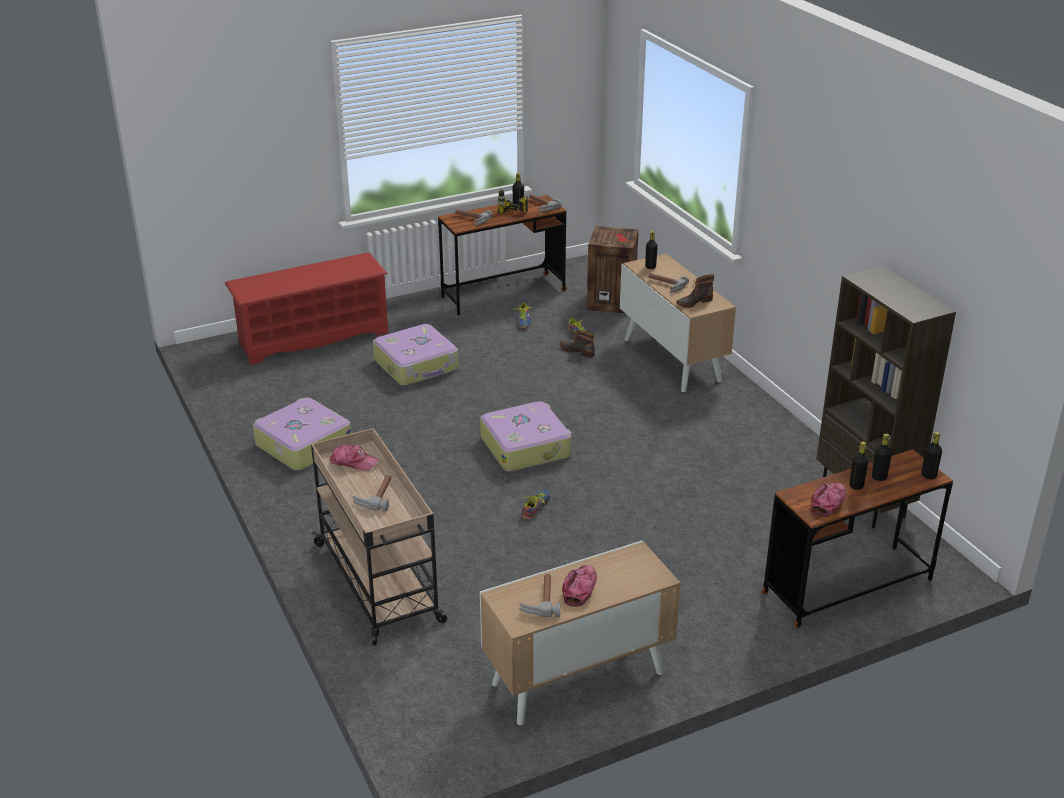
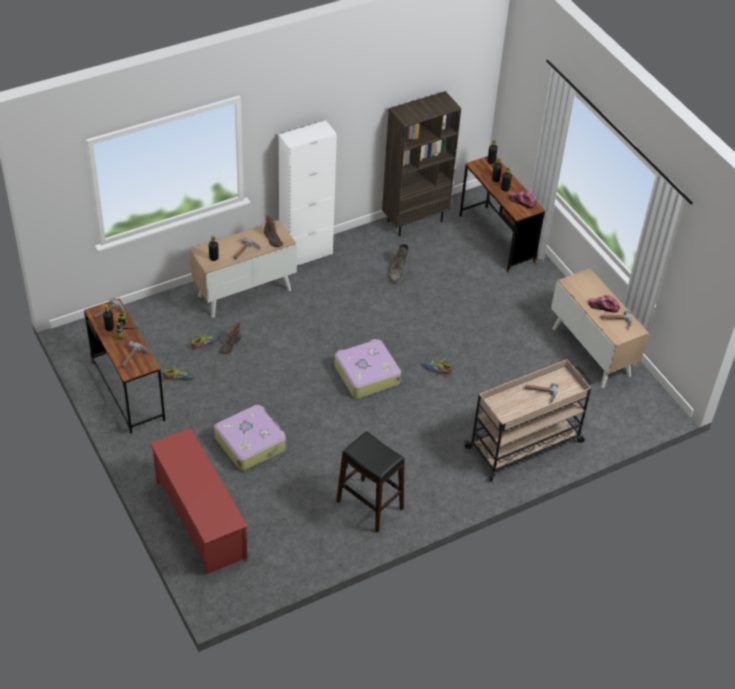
camera: 95 degrees left, 15 degrees up
(302, 444) = (370, 505): suitcase -> black stool
(354, 462) = (505, 408): cap -> none
(612, 301) = (147, 322): crate -> none
(741, 479) = (397, 270): none -> green boot
(757, 403) = (306, 254): none -> white cabinet

